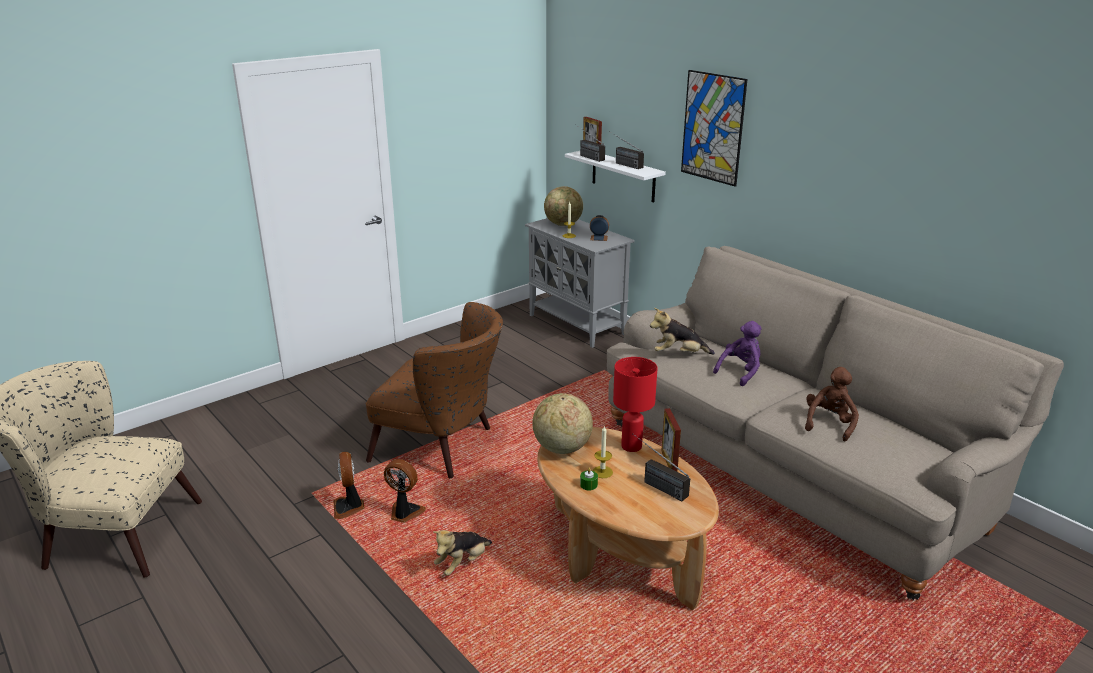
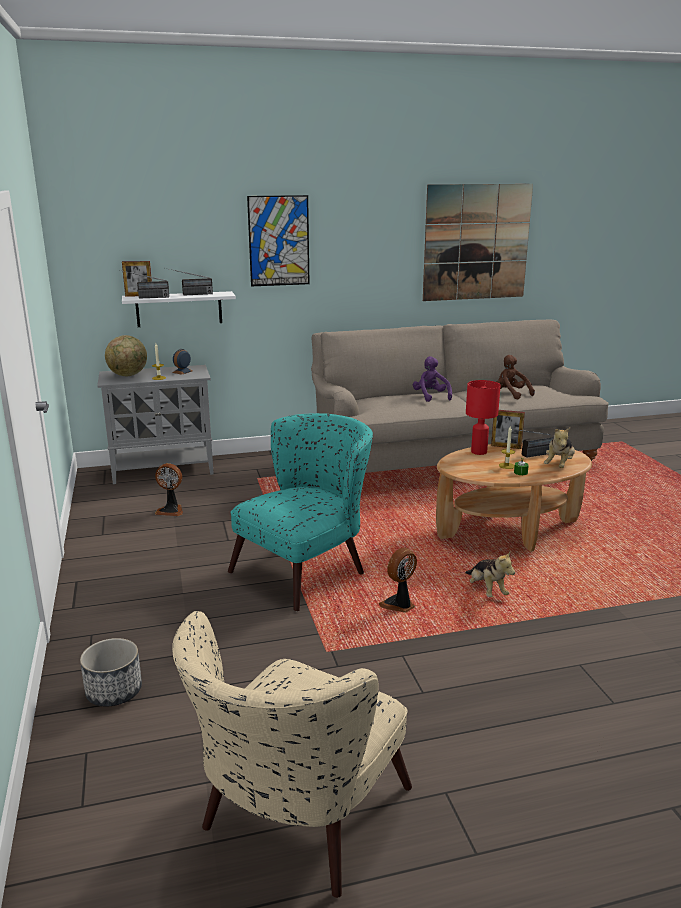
camera: 65 degrees left, 5 degrees down
(235, 421) = (114, 692): none -> planter
(349, 507) = (369, 633): fan -> fan (171, 510)
(443, 447) = (308, 568): brown armchair -> turquoise armchair
(561, 448) = (466, 471): globe -> none
(679, 354) = (388, 404): plush toy -> plush toy (559, 465)
(963, 193) = (476, 242): none -> picture

